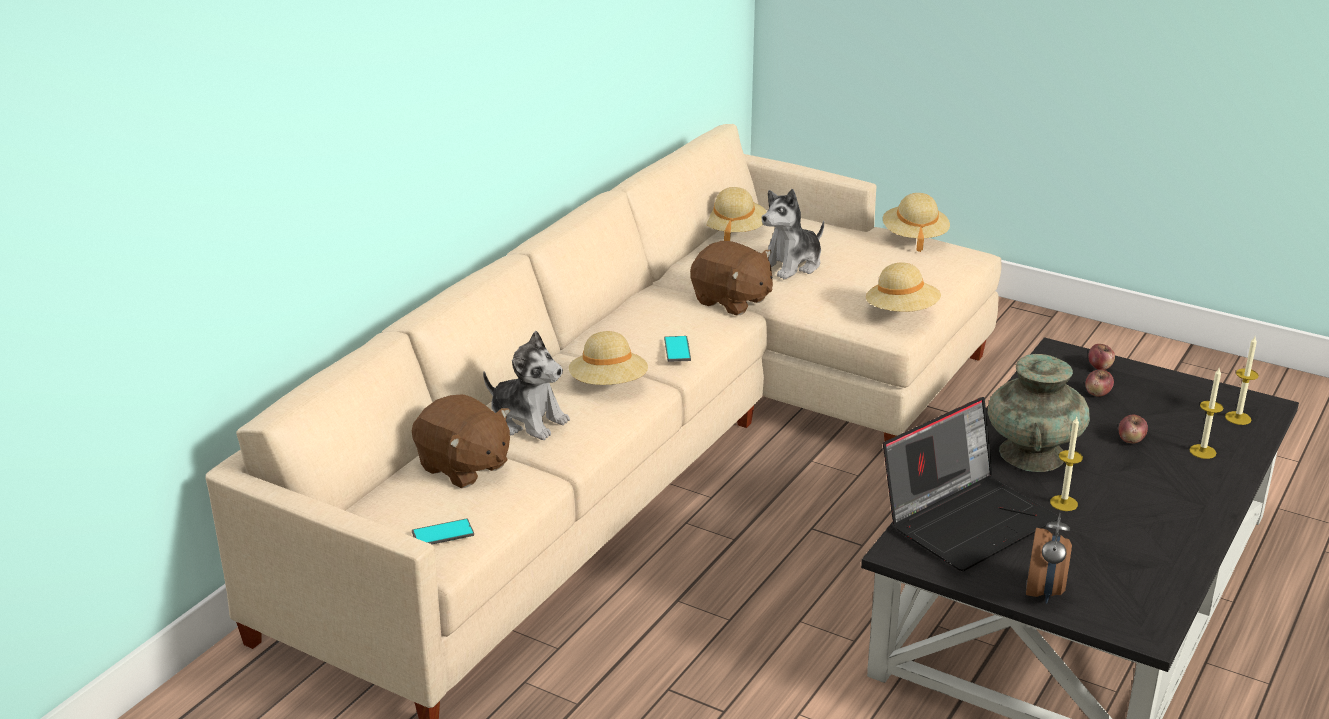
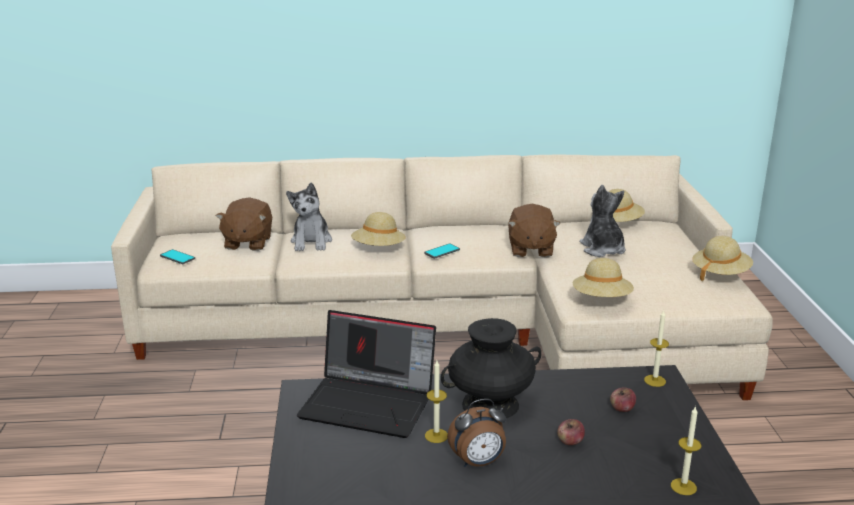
camera: 55 degrees right, 5 degrees down
(792, 265) = (602, 249): plush toy -> plush toy turned 60 degrees clockwise
(1032, 453) = (491, 404): turquoise vase -> black vase
(1045, 592) = (306, 459): alarm clock -> alarm clock (478, 462)
(1100, 367) = (666, 399): apple -> none
(1202, 451) = (599, 481): candle -> candle (655, 380)

